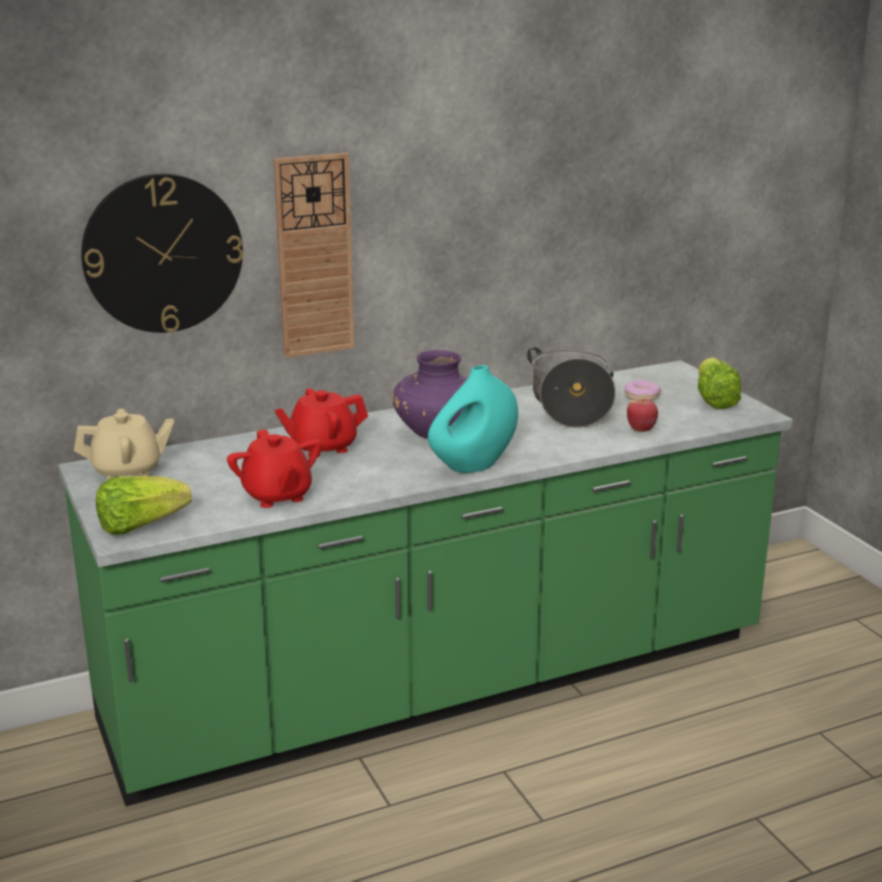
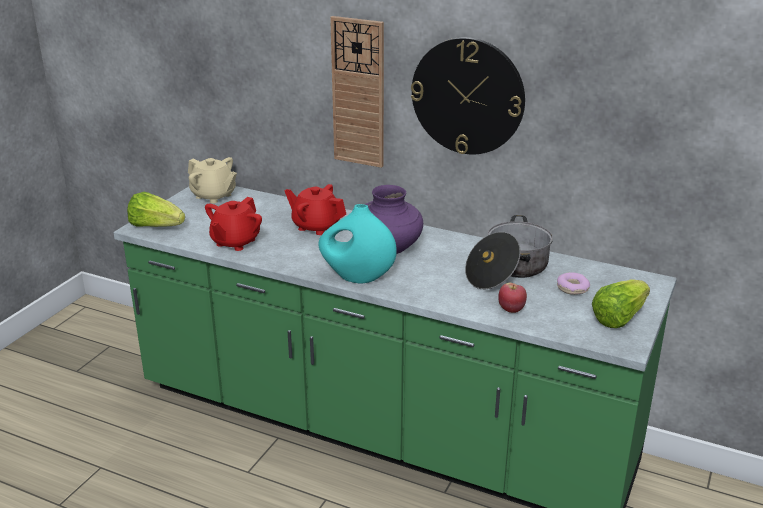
camera: 50 degrees right, 5 degrees up
(163, 253) = (263, 65): wall clock -> wall clock (467, 96)

